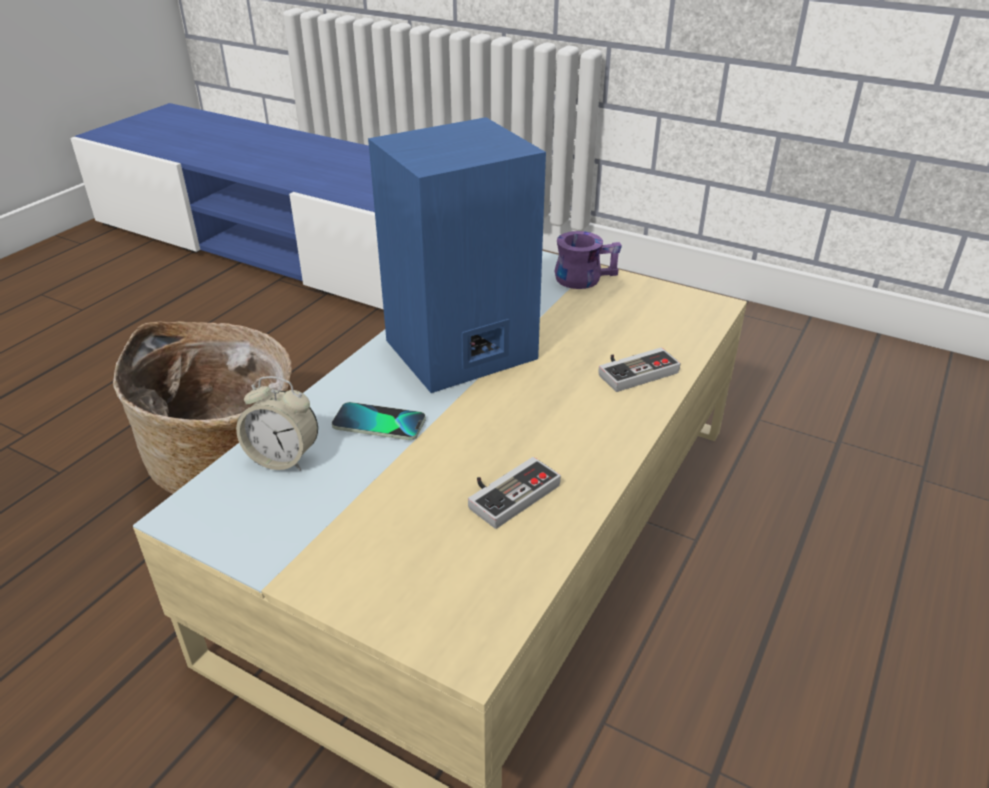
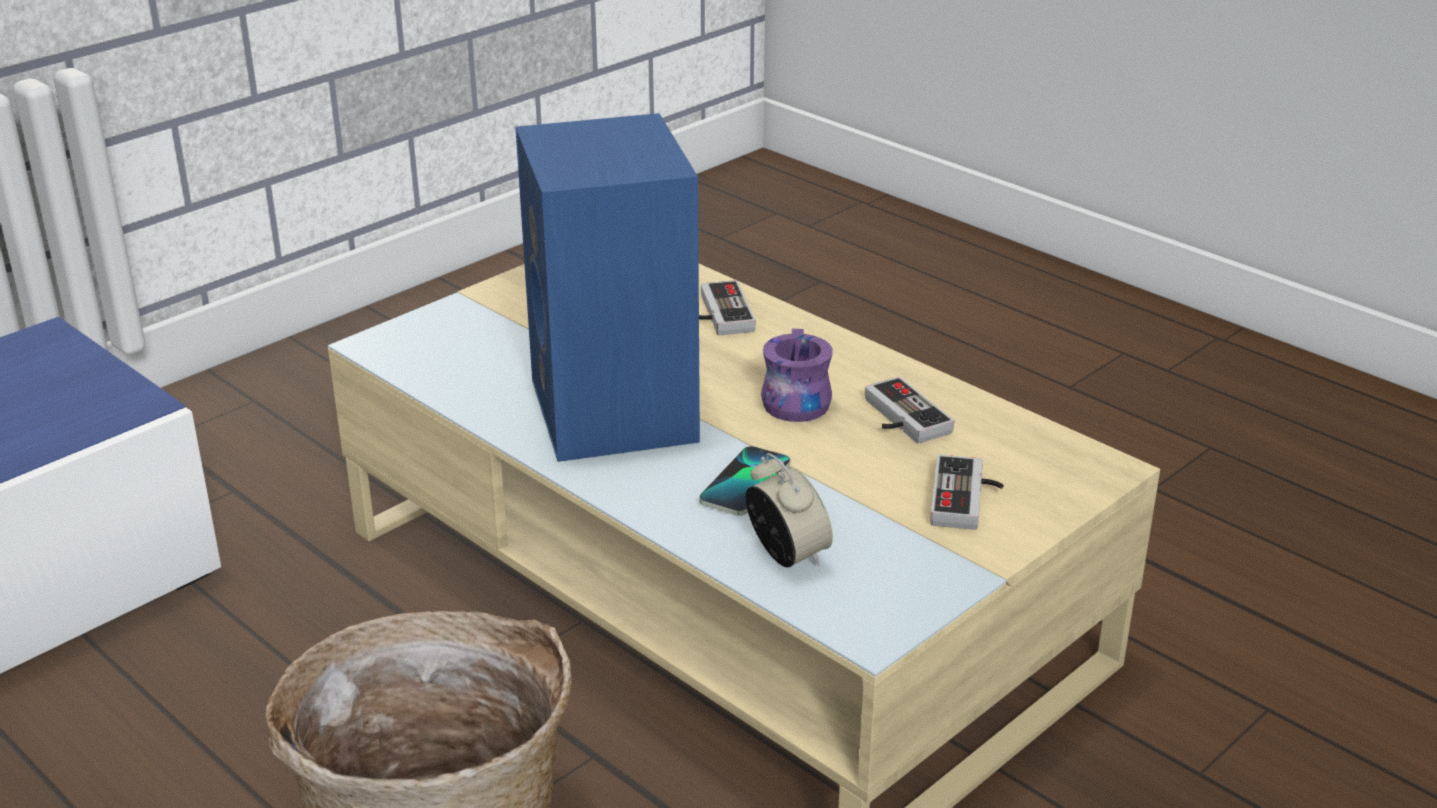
camera: 75 degrees left, 5 degrees down
(283, 458) = (787, 556): alarm clock -> alarm clock turned 60 degrees counterclockwise
(383, 550) = (967, 499): none -> game controller
(583, 276) = (488, 304): purple mug -> purple mug (790, 399)

